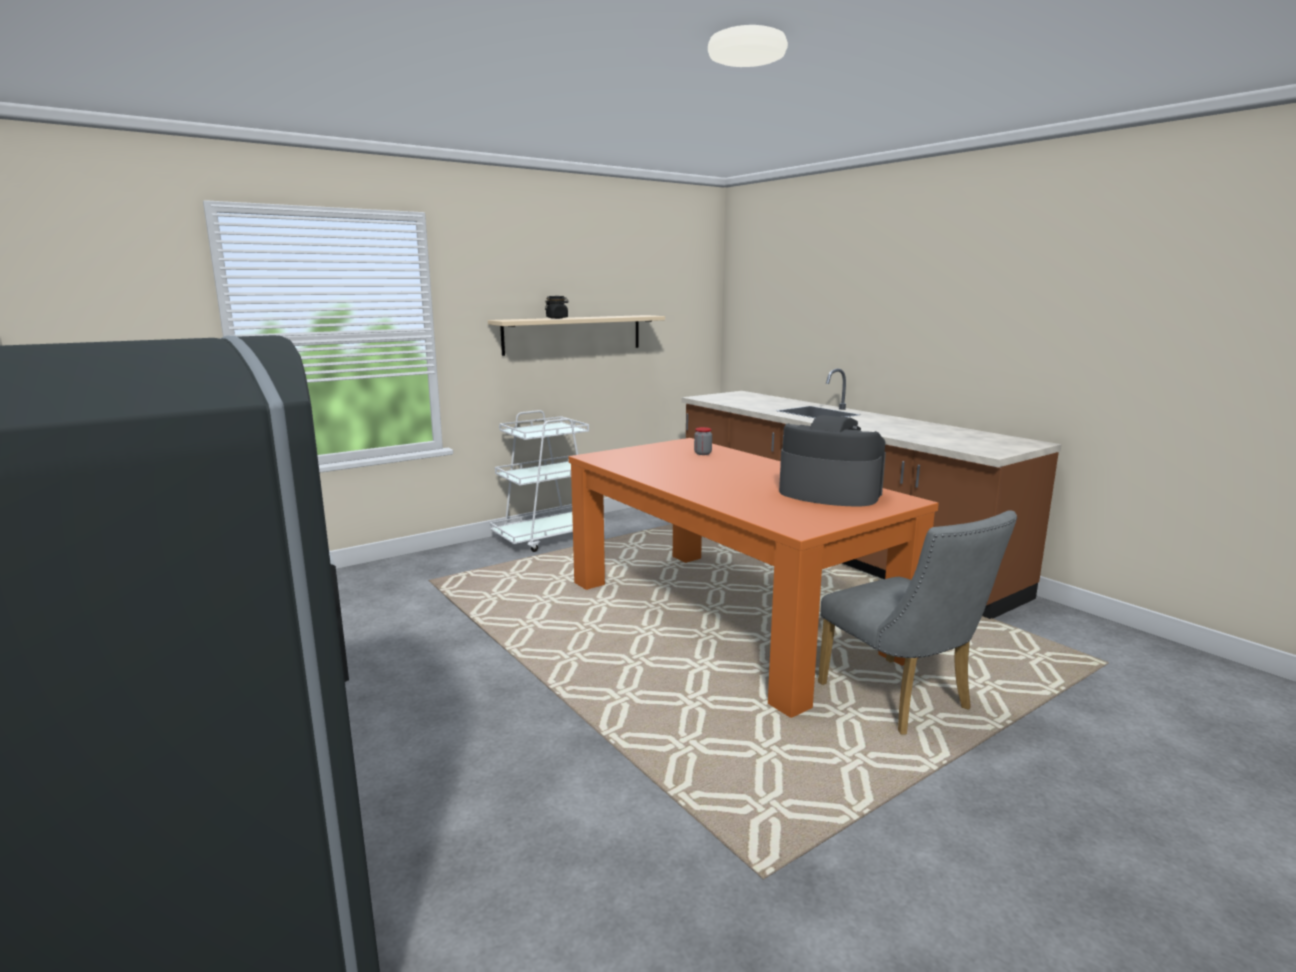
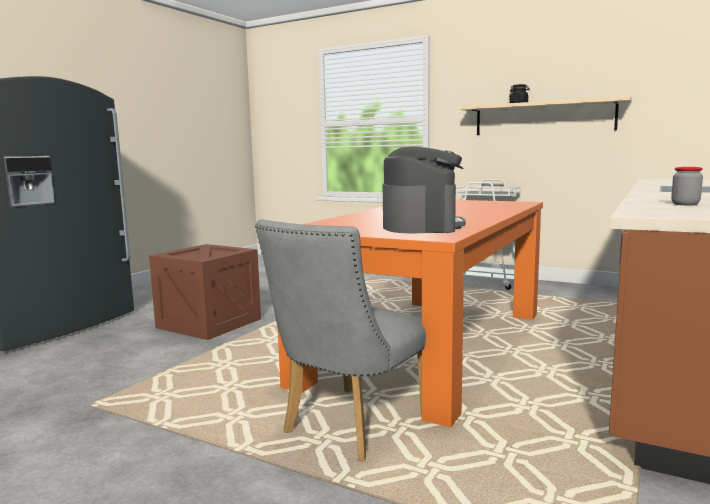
camera: 65 degrees right, 5 degrees down
(482, 735) = (209, 323): none -> crate
(702, 453) = (491, 206): jar -> jar (685, 204)

